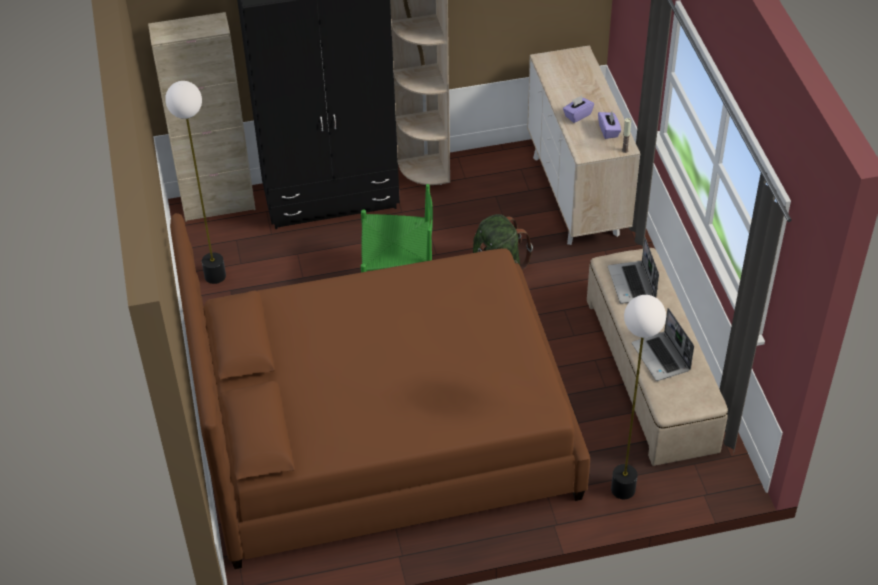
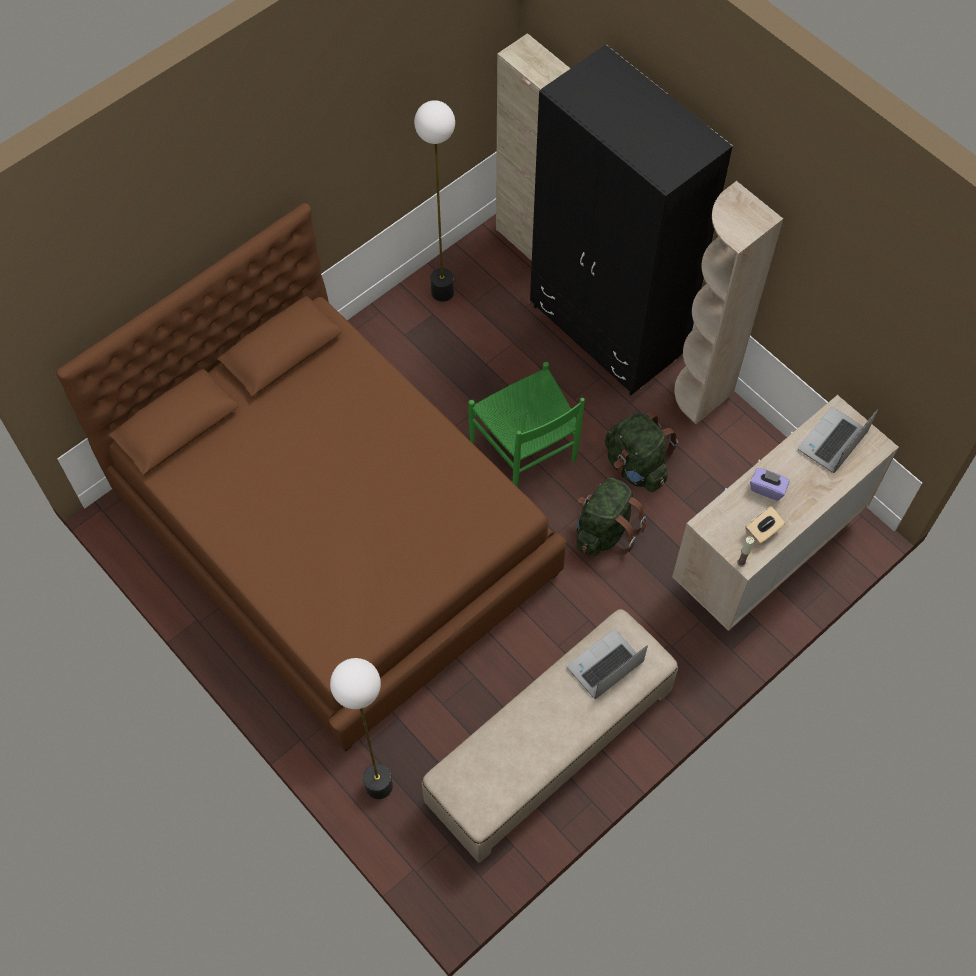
camera: 60 degrees right, 15 degrees up
(457, 231) = (636, 466): none -> green backpack
(608, 131) = (762, 532): purple tissue box -> beige tissue box
(661, 357) = (513, 742): laptop -> laptop (833, 442)

